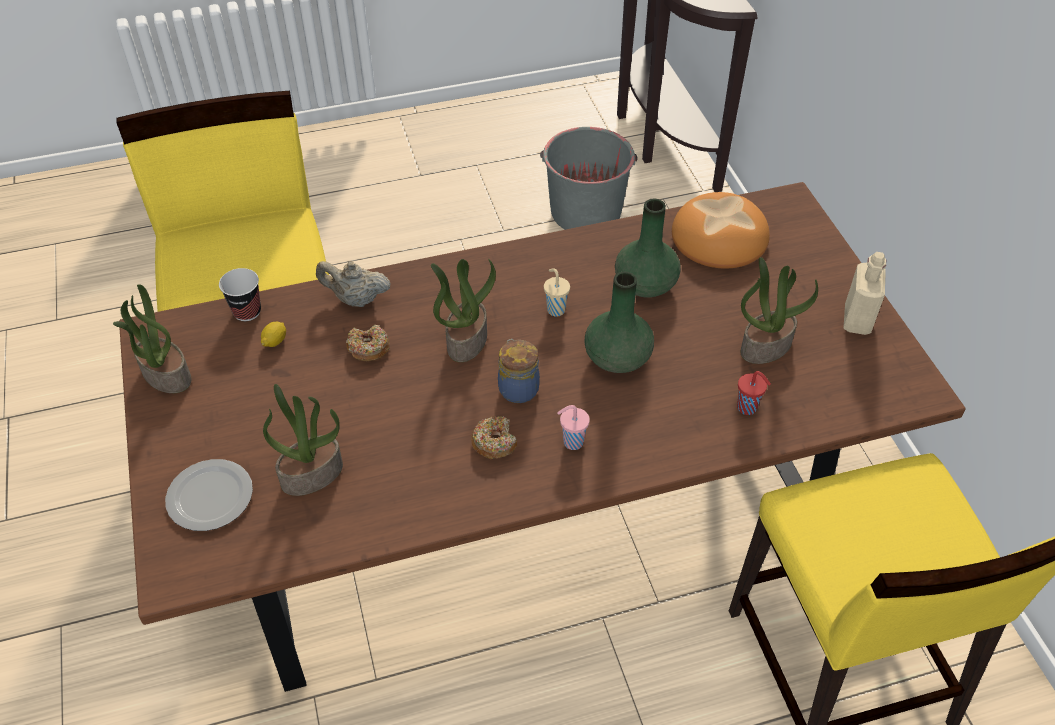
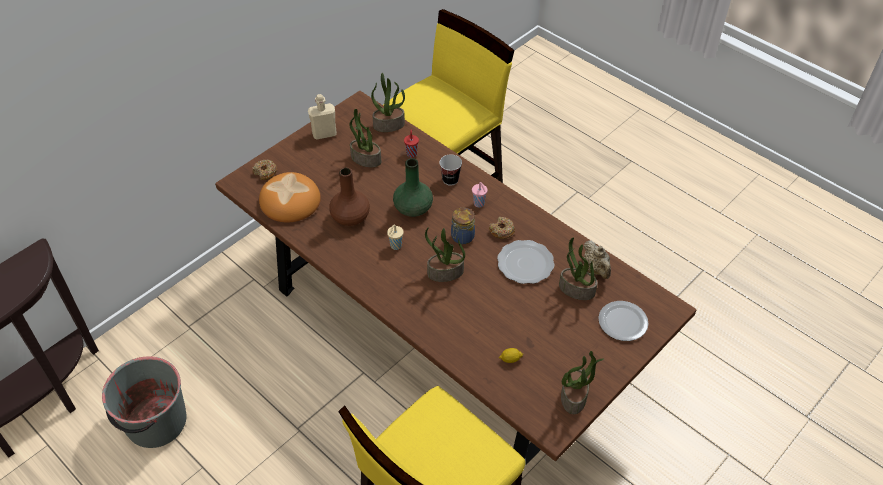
camera: 120 degrees left, 0 degrees up
(247, 312) = (500, 388): cup -> cup (450, 180)
(356, 299) = (451, 339): beige teapot -> beige teapot (596, 269)
(368, 348) = (482, 312): donut -> donut (265, 172)
(411, 438) = (525, 263): none -> plate
(644, 285) = (351, 218): green vase -> brown vase
(842, 409) = (389, 124): none -> potted plant

